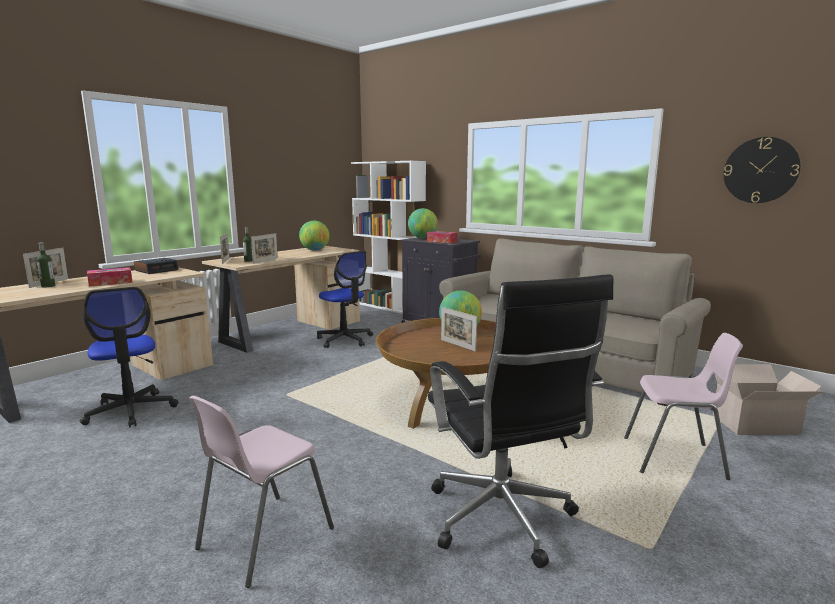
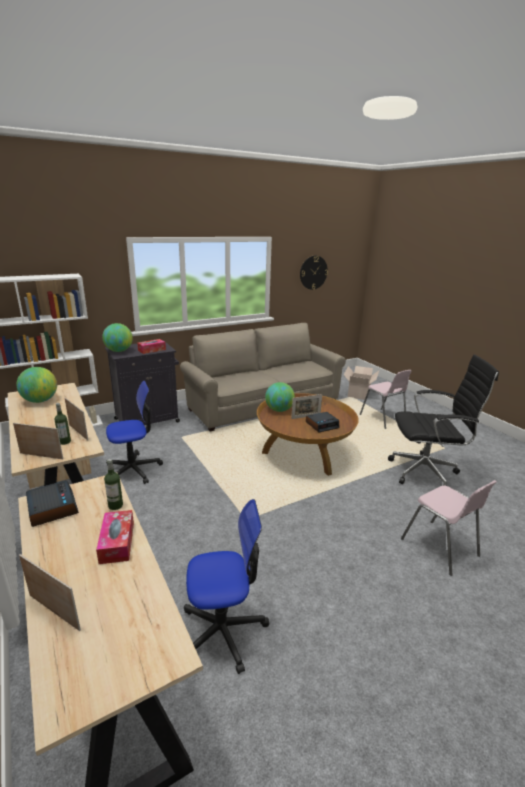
camera: 70 degrees left, 10 degrees up
(48, 286) = (84, 608): bottle -> bottle (115, 505)
(443, 355) = (322, 425): none -> alarm clock
(675, 459) = (383, 419): pink chair -> pink chair turned 120 degrees clockwise

